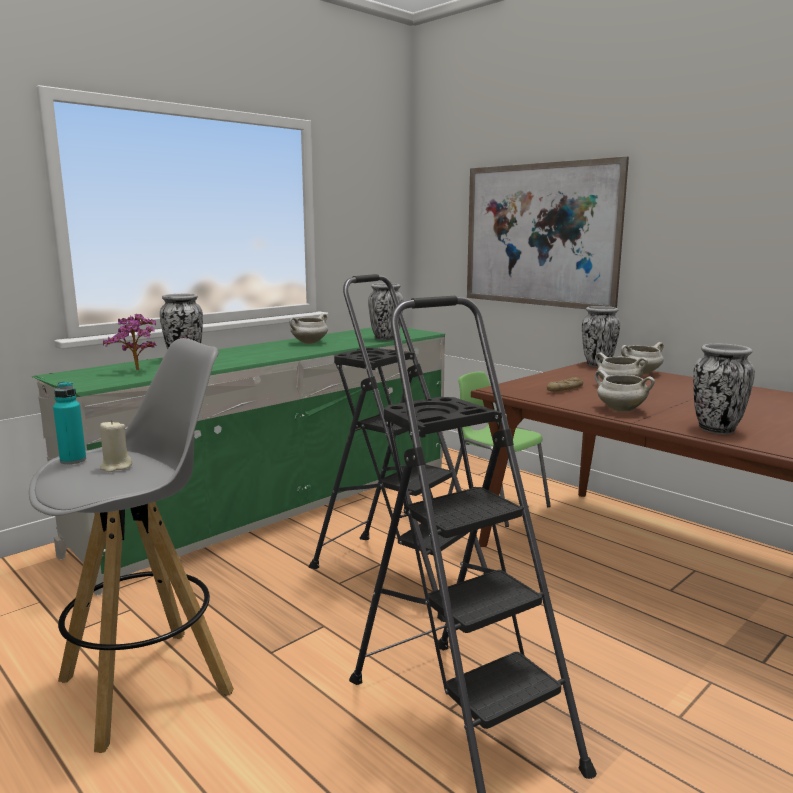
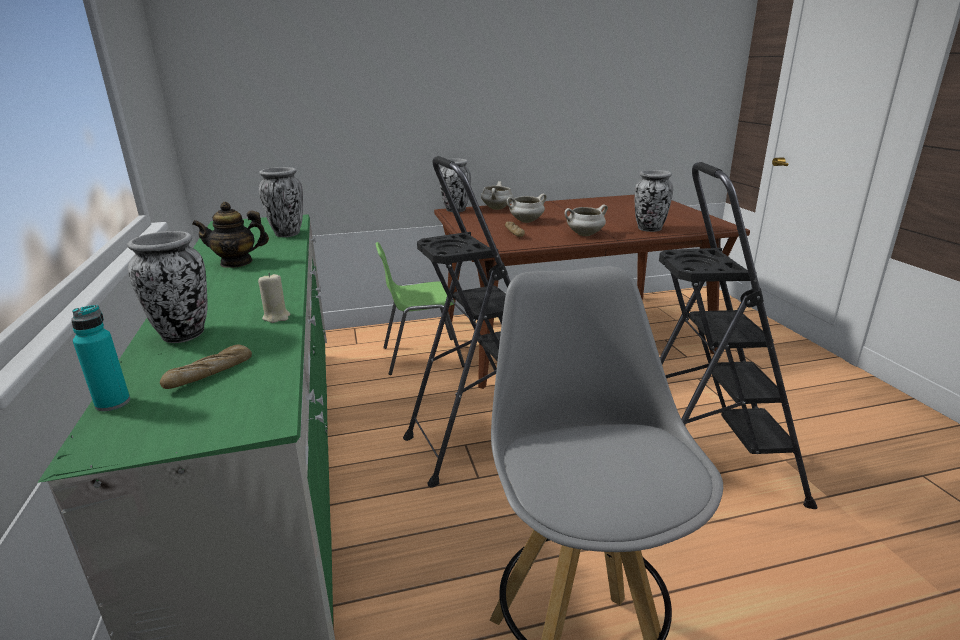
camera: 60 degrees left, 10 degrees up
(73, 460) = (542, 485): turquoise bottle -> turquoise bottle (113, 403)
(116, 467) = (581, 456): beige candle -> beige candle (276, 317)
(138, 370) = (210, 374): potted plant -> bread
(309, 343) = (236, 262): white cooking pot -> teapot
(539, 235) = (361, 97): picture -> none

